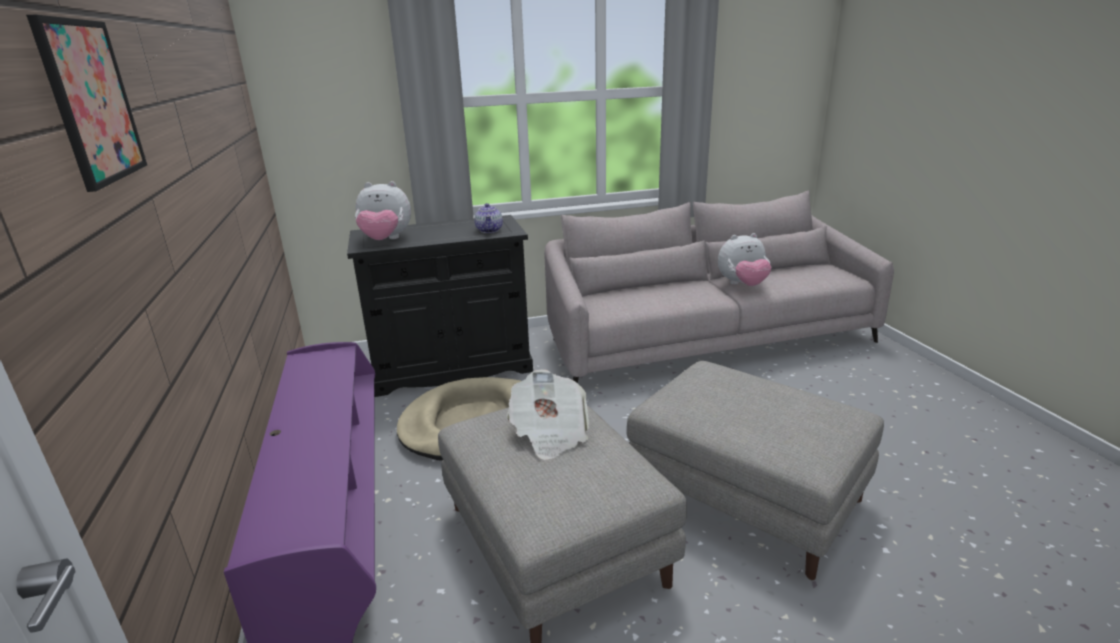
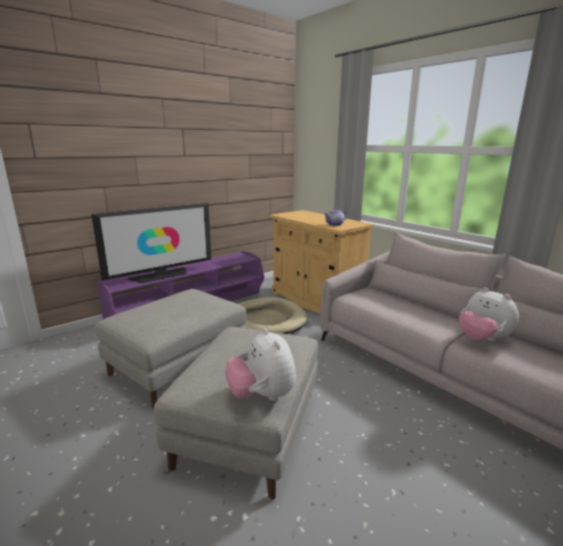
camera: 65 degrees right, 5 degrees down
(92, 102) = (99, 120): picture -> none
(313, 462) = (161, 275): none -> television
(385, 240) = (294, 215): plush toy -> plush toy (262, 395)
(452, 367) = (315, 301): black cabinet -> beige cabinet
(549, 433) = (188, 306): newspaper -> none

